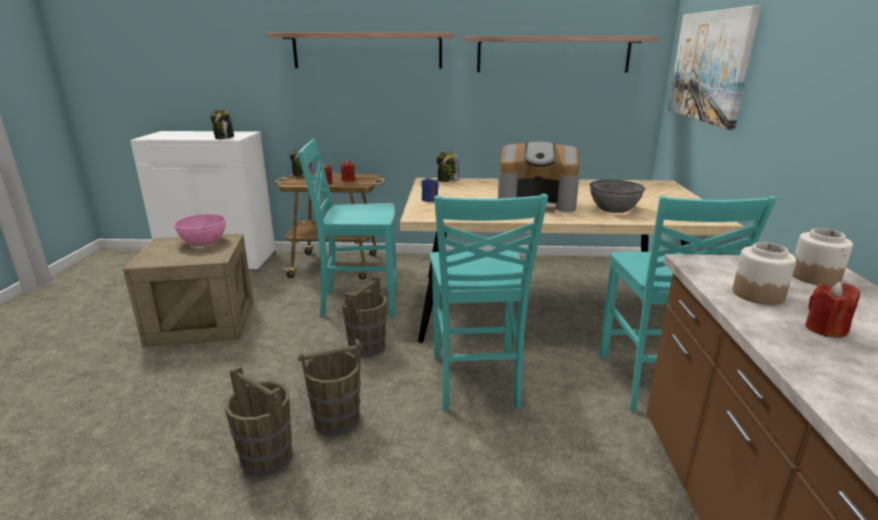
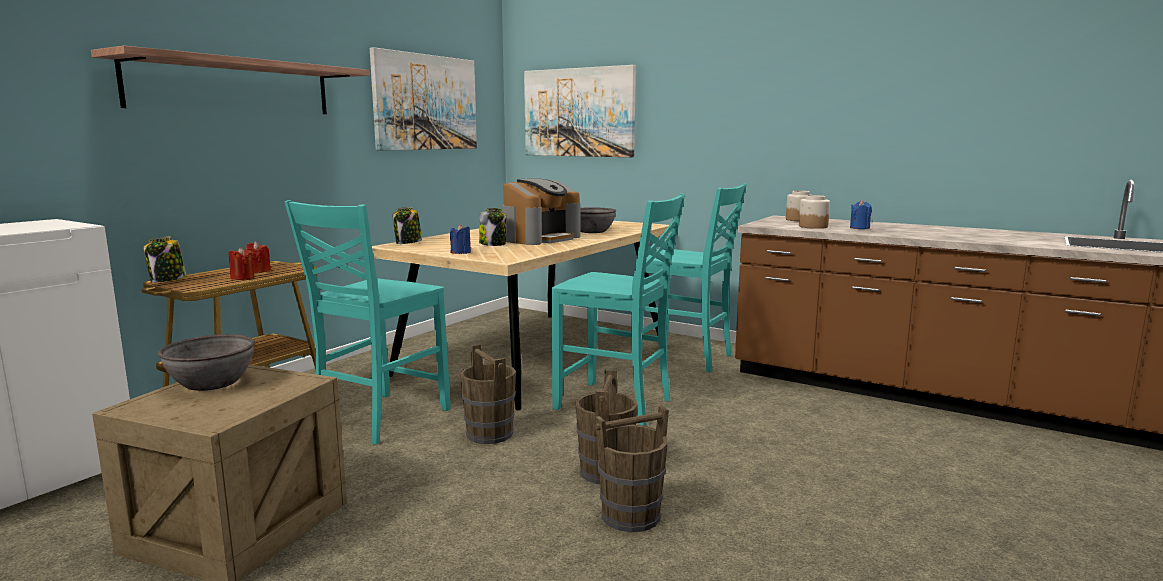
camera: 60 degrees left, 10 degrees down
(203, 241) = (211, 383): pink bowl -> grey bowl
(224, 137) = (49, 227): jar -> jar (493, 244)
(553, 54) = (426, 102): shelf -> picture
(825, 329) = (859, 228): red candle -> blue candle

